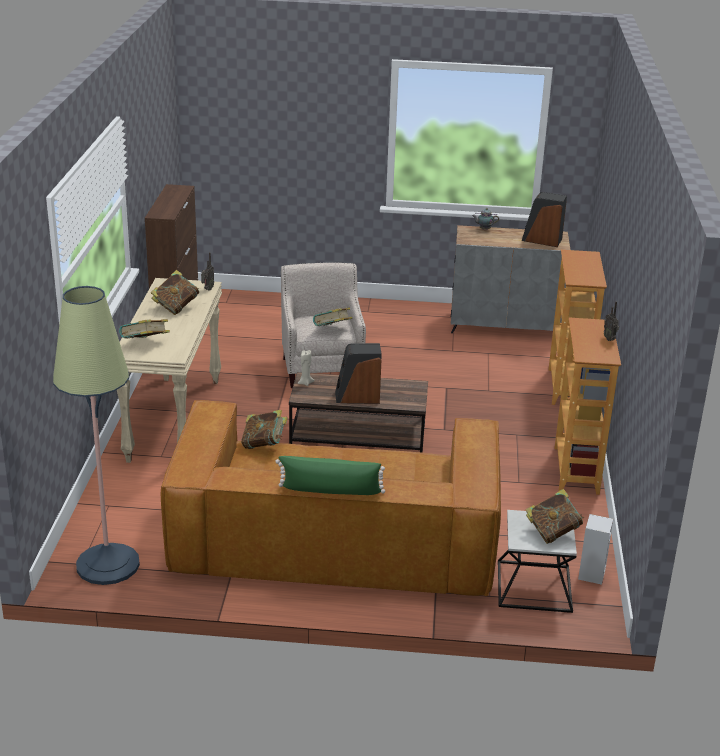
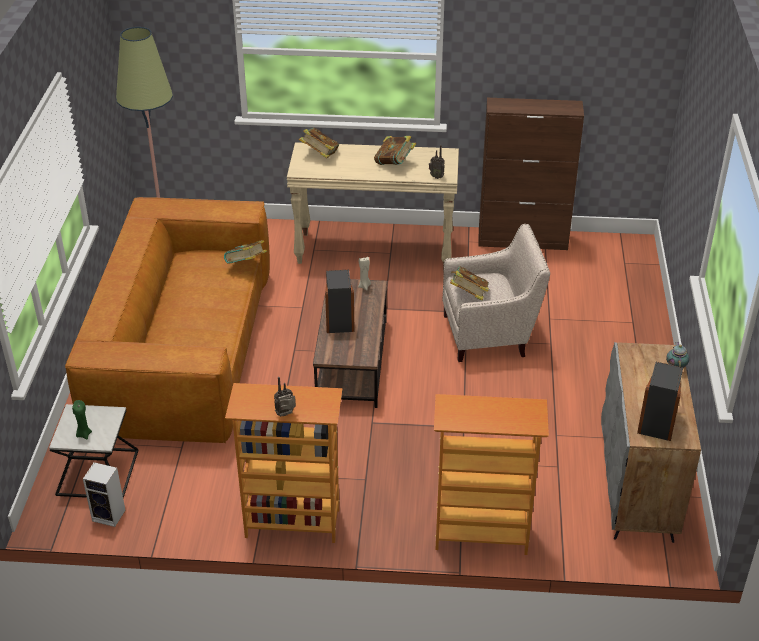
camera: 90 degrees right, 10 degrees up
(330, 492) = (109, 275): green pillow -> none
(553, 532) = (84, 434): book -> green candle

